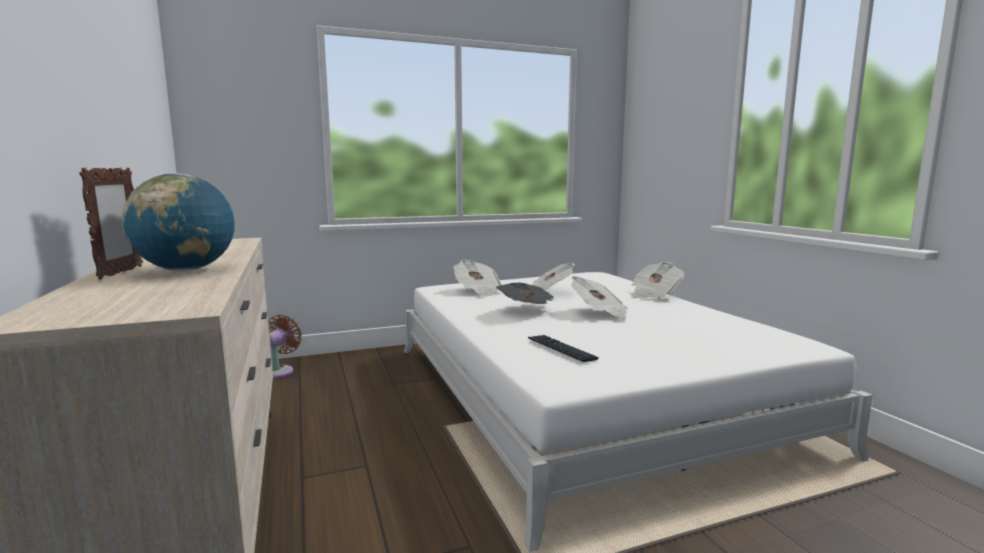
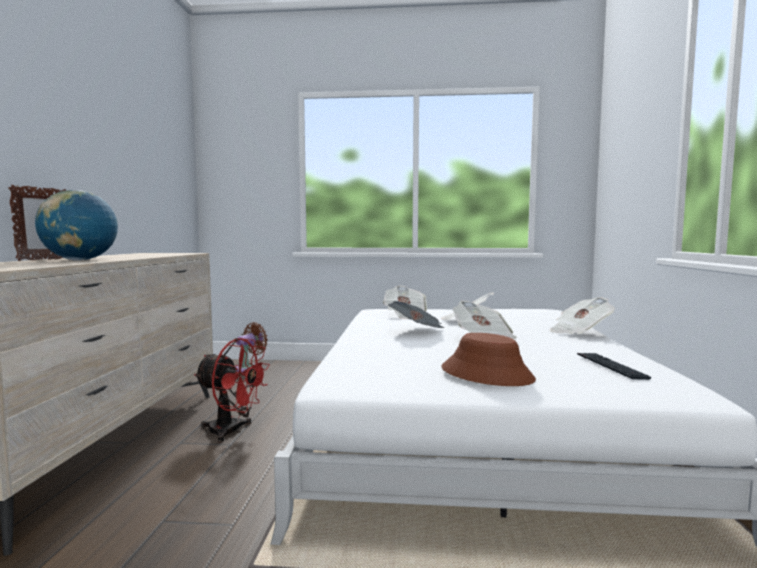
camera: 25 degrees right, 5 degrees down
(351, 450) = (232, 431): none -> red fan
(561, 349) = (390, 362): keyboard -> keyboard (611, 367)
(657, 349) = (487, 374): none -> brown hat

